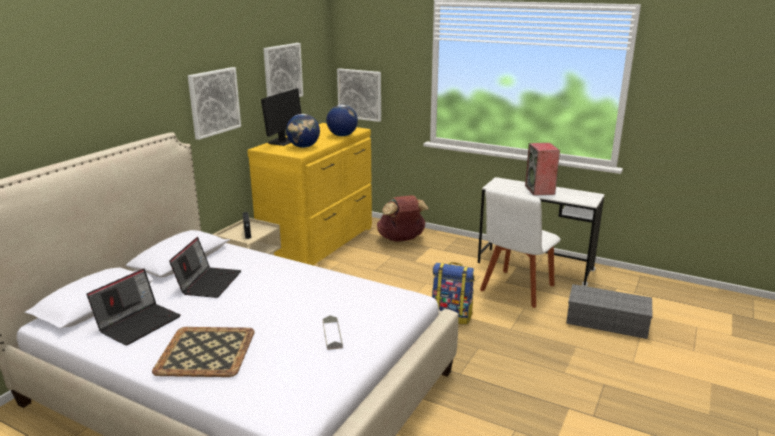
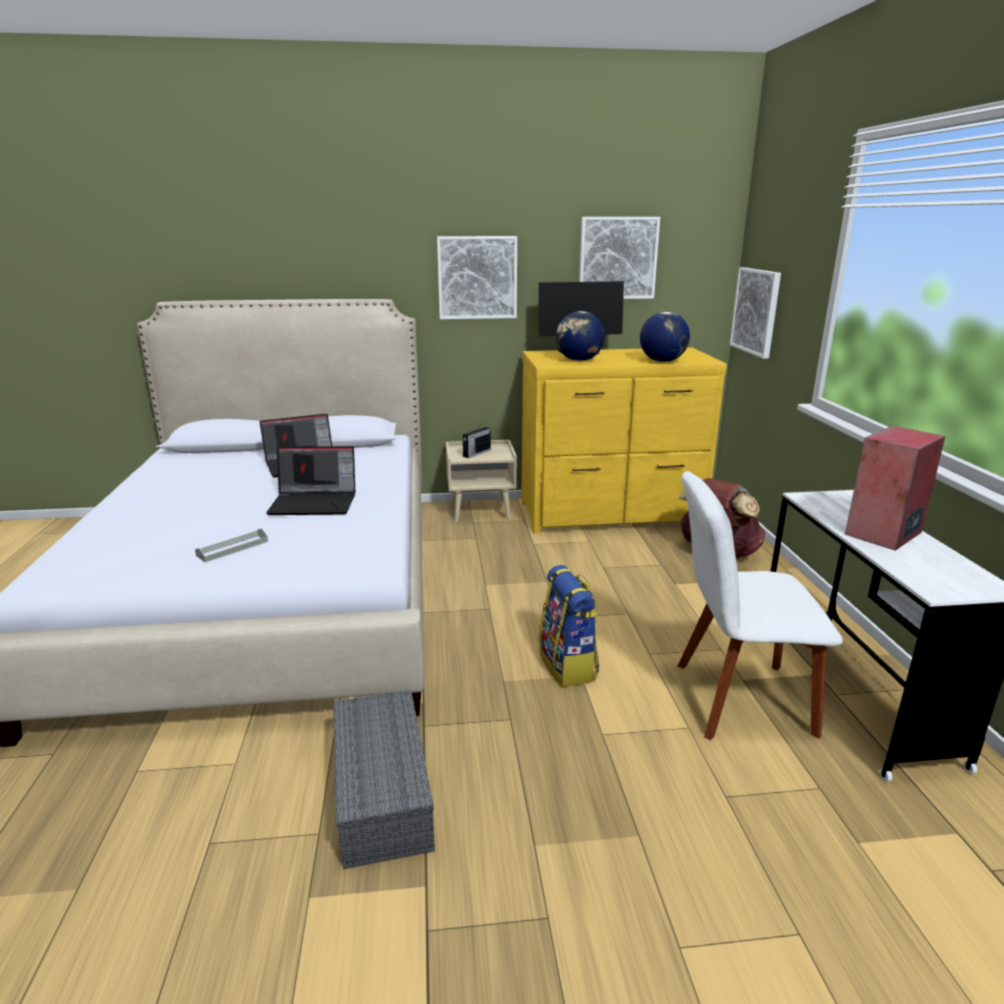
camera: 55 degrees right, 0 degrees up
(138, 323) = (198, 468): laptop -> laptop (315, 503)
(206, 352) = (153, 506): tray -> none
(608, 321) = (794, 857): grey storage box -> grey storage box (384, 793)

